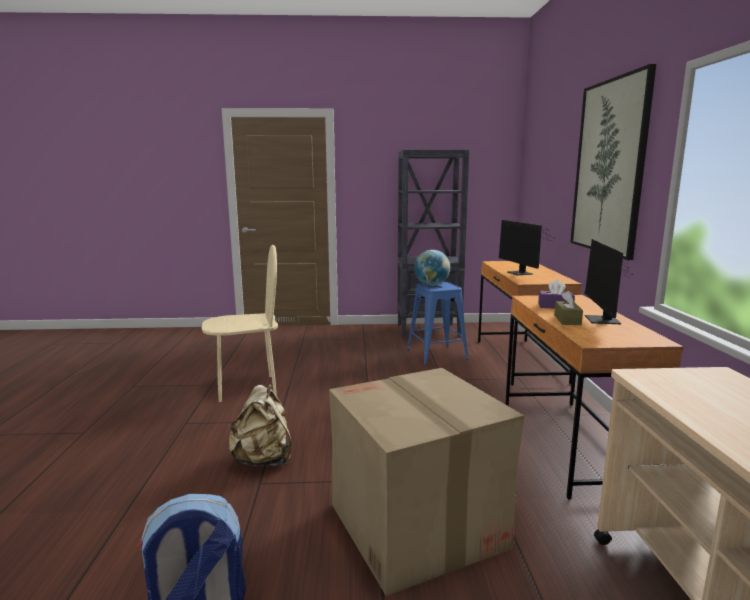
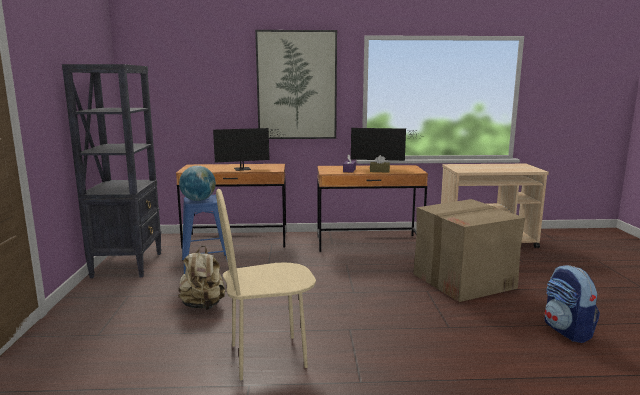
camera: 90 degrees left, 0 degrees up
(247, 388) = (268, 356): beige chair -> beige chair turned 90 degrees counterclockwise
(263, 460) = (417, 329): beige backpack -> beige backpack (203, 306)

